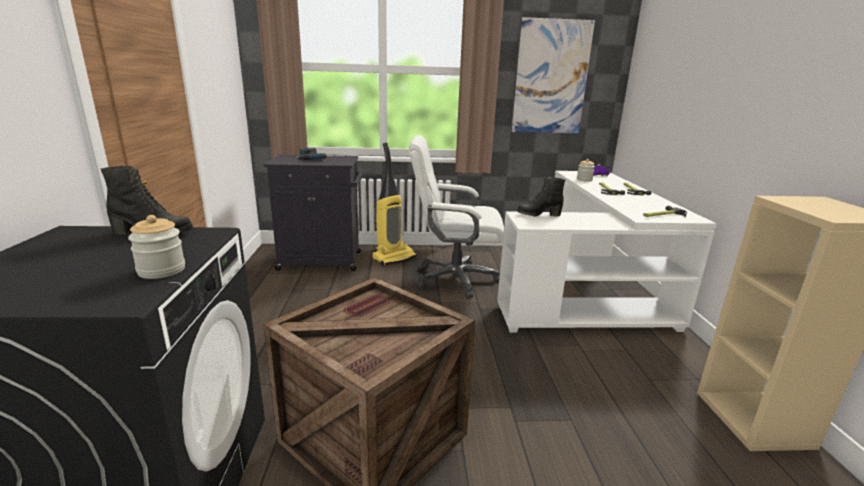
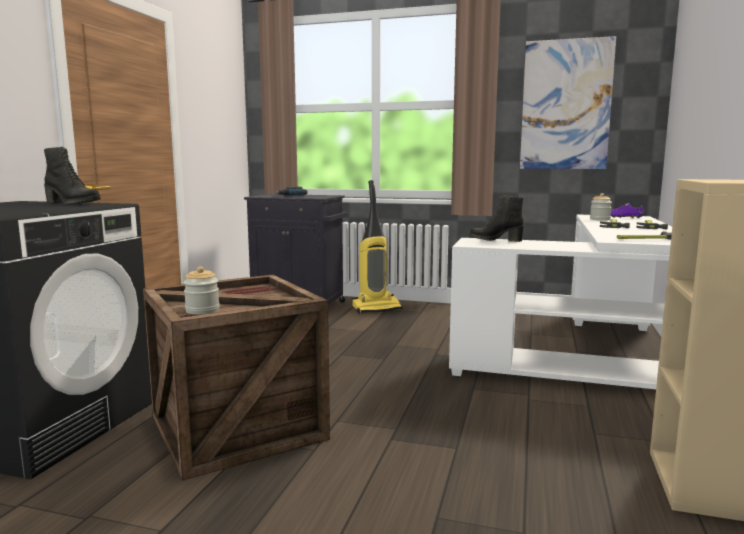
camera: 20 degrees right, 10 degrees down
(161, 270) = (46, 210): jar -> jar (202, 310)
(454, 278) = (429, 329): white office chair -> none

